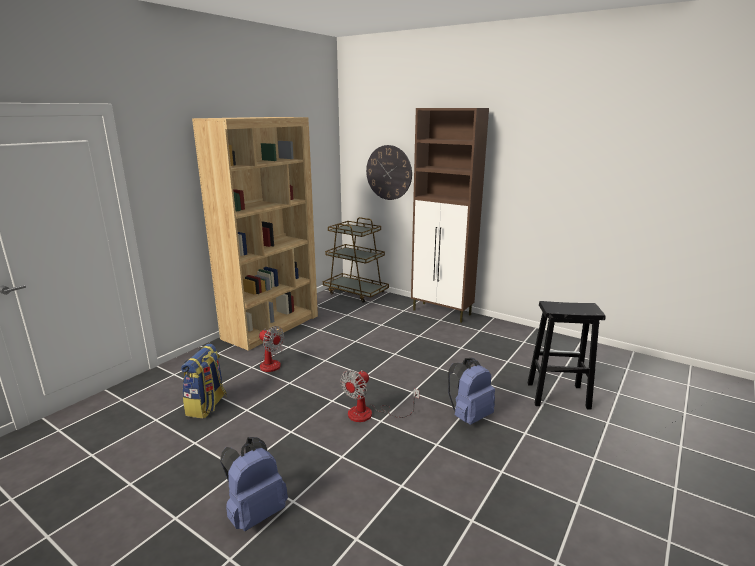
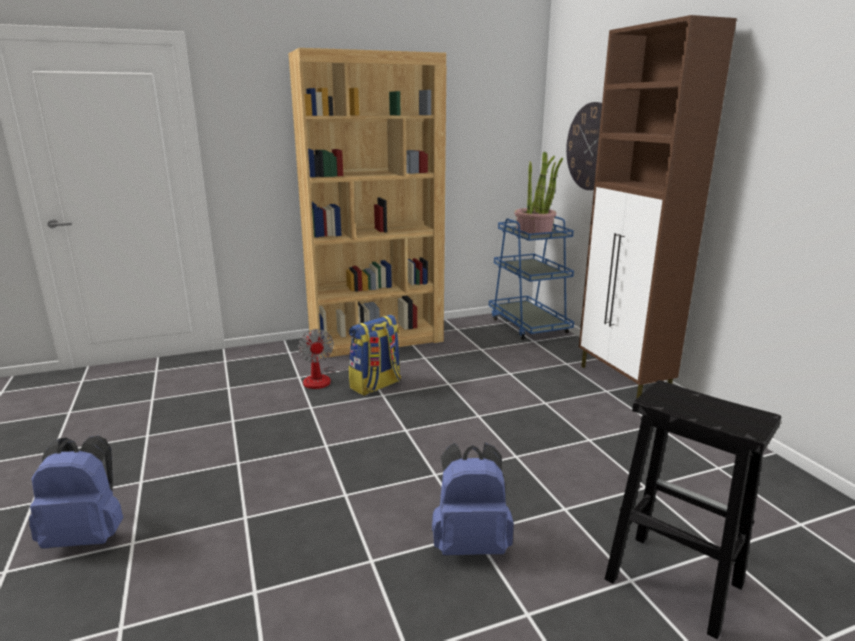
camera: 35 degrees right, 0 degrees up
(207, 406) = (206, 403): backpack -> backpack (376, 386)
(354, 229) = (534, 231): none -> potted plant
(356, 292) = (528, 325): brown cart -> blue cart
(369, 414) = (344, 480): fan -> none

